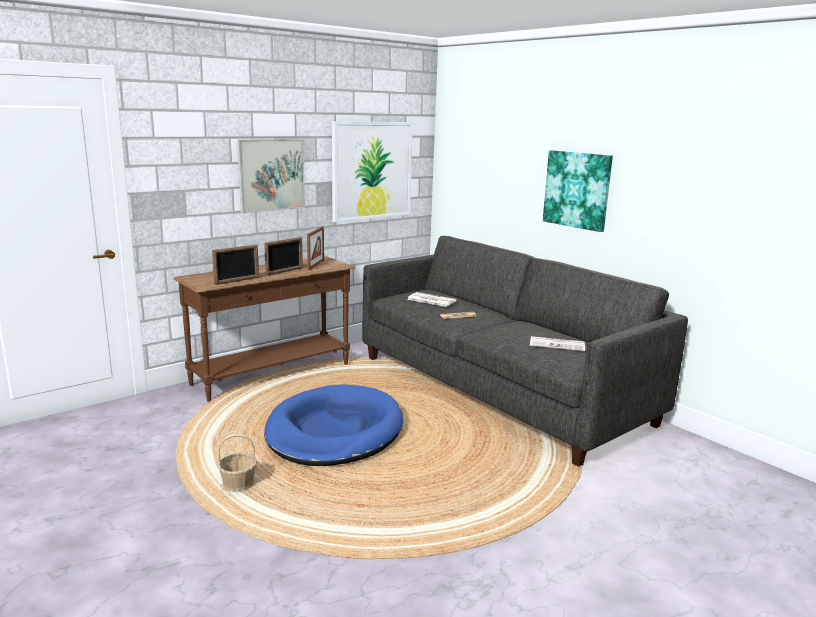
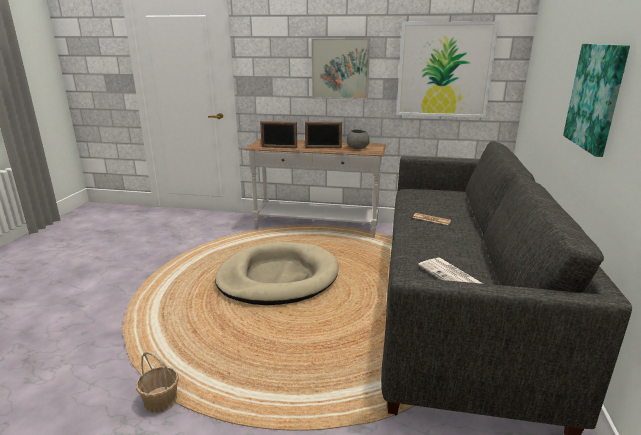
camera: 50 degrees right, 5 degrees up
(238, 484) = (176, 282): basket -> basket (160, 401)
(272, 375) = (316, 227): brown console table -> white console table
(316, 265) = (357, 148): picture frame -> grey bowl
(334, 431) = (278, 278): blue dog bed -> beige dog bed
(430, 300) = (436, 200): newspaper -> none

